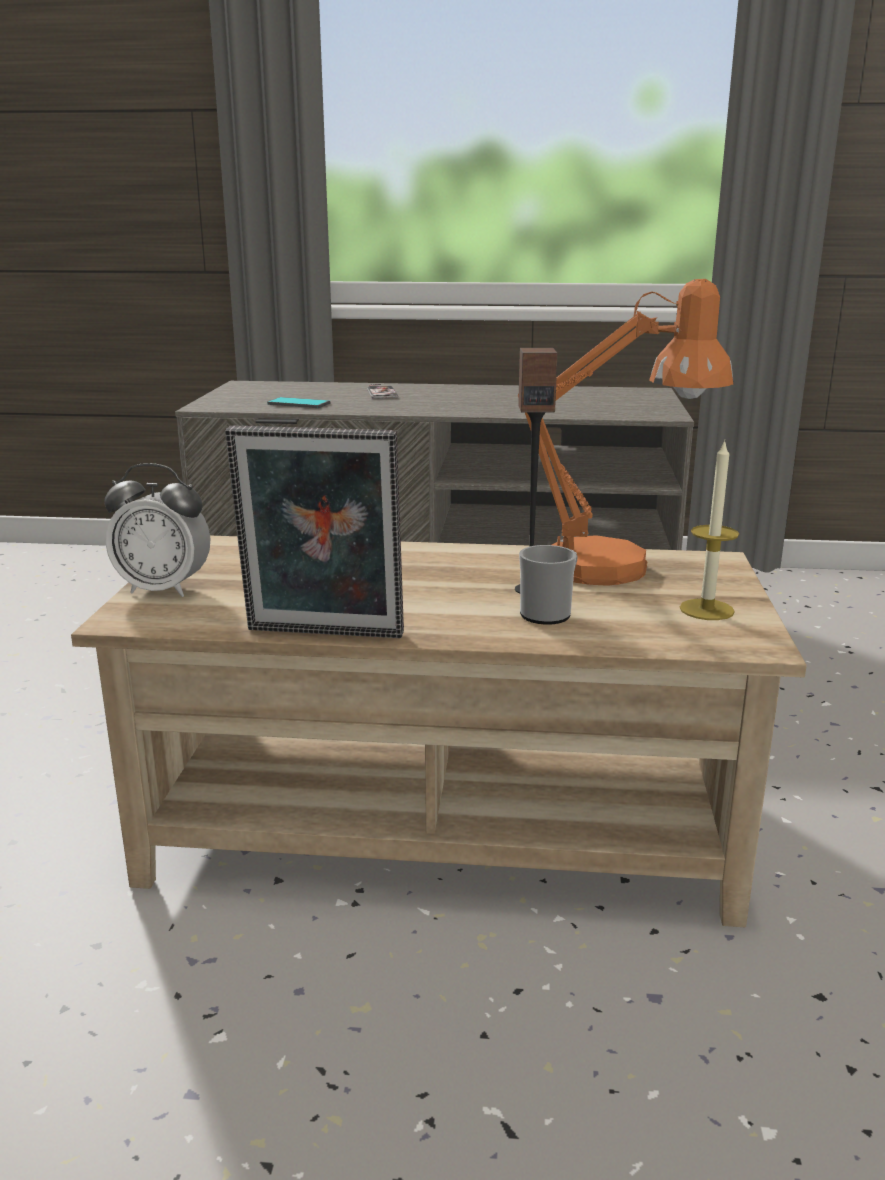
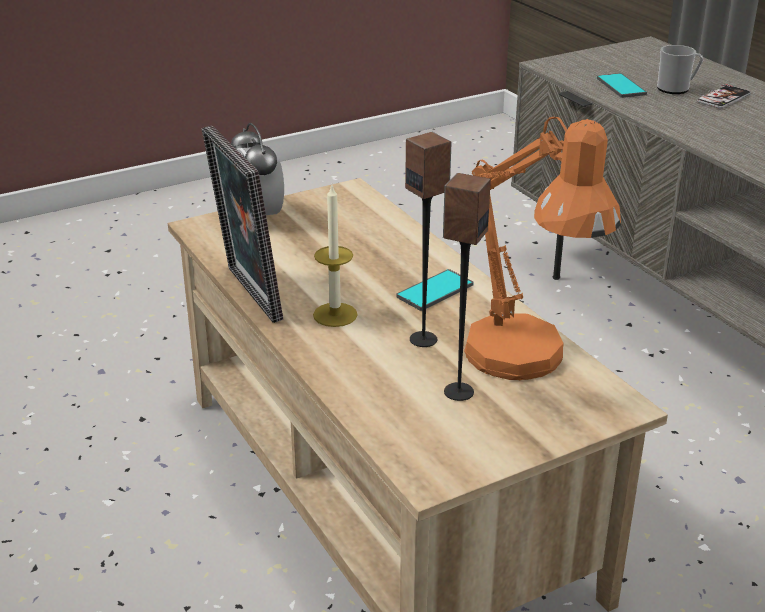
camera: 55 degrees right, 10 degrees up
(453, 564) = (435, 291): none -> phone
(549, 613) = (385, 363): mug -> mug (676, 89)
(634, 601) = (458, 391): none -> speaker
(706, 609) = (481, 432): candle -> candle (335, 315)

